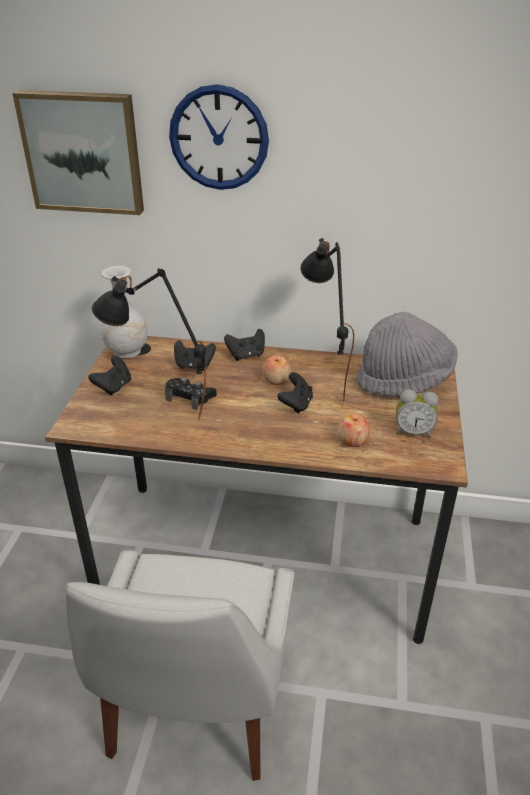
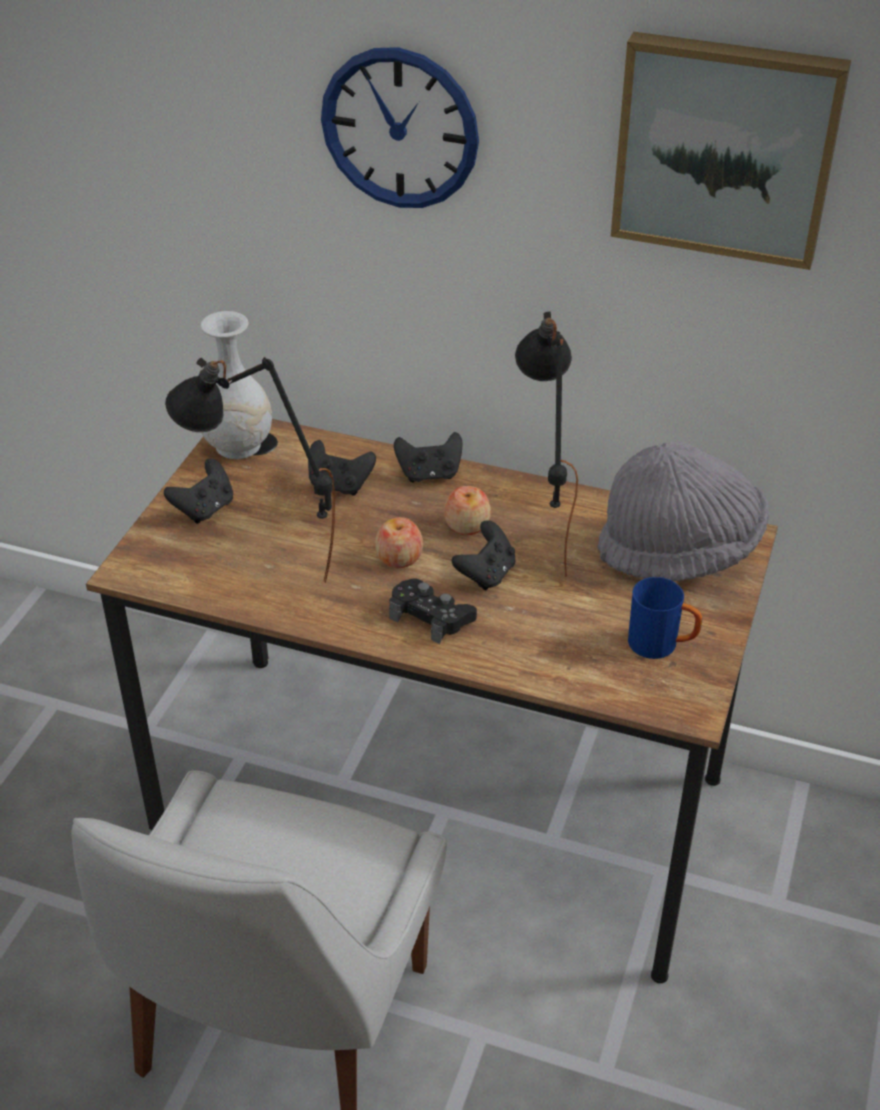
camera: 10 degrees right, 5 degrees up
(83, 152) = (188, 126): picture -> picture (726, 147)
(190, 397) = (320, 541): black game controller -> black game controller (431, 617)
(352, 440) = (558, 648): apple -> apple (399, 558)
(413, 432) = (662, 645): alarm clock -> blue mug

